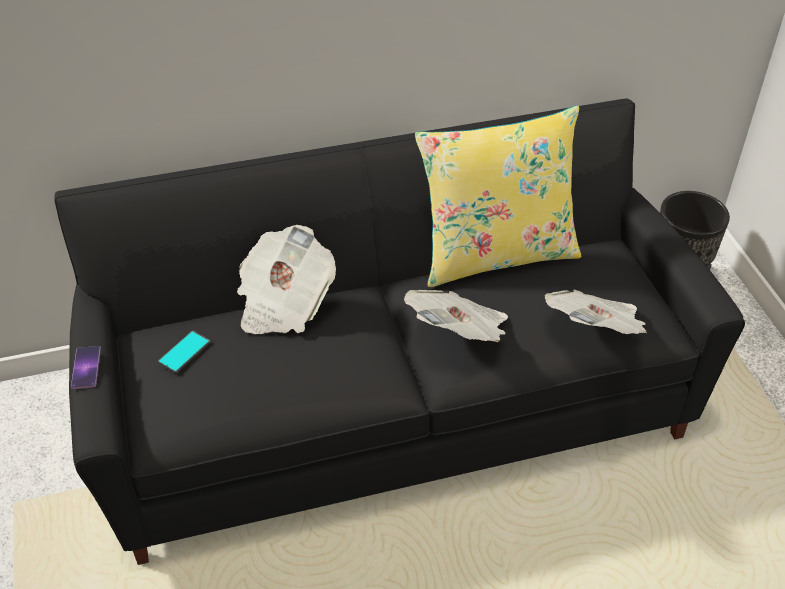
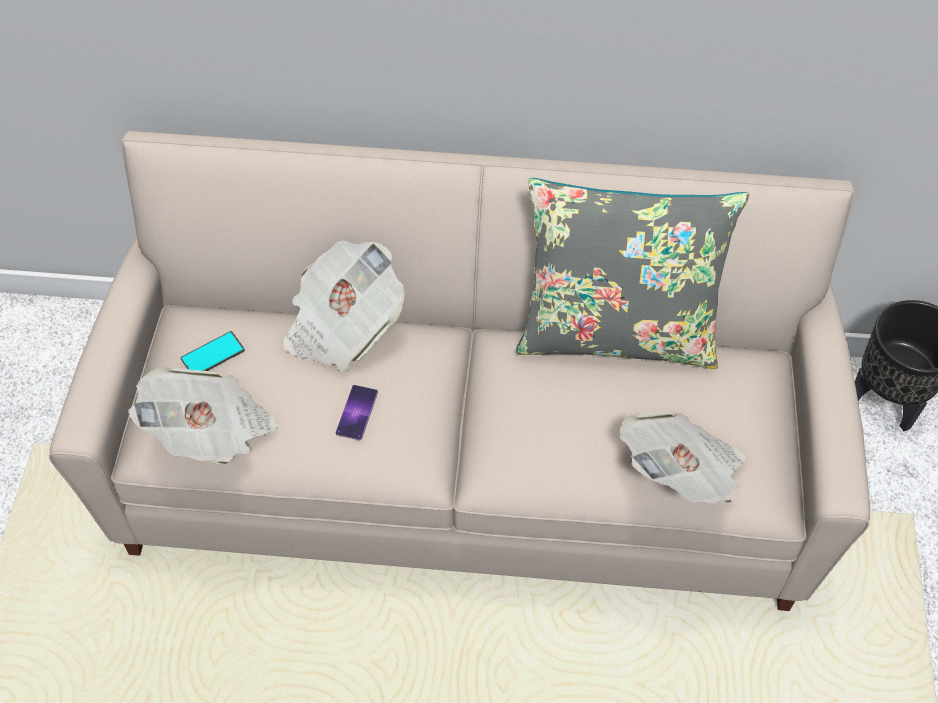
camera: 20 degrees right, 10 degrees up
(86, 367) = (100, 346): phone -> phone (357, 412)
(392, 405) = (468, 458): black sofa -> beige sofa
(459, 333) = (520, 426): newspaper -> newspaper (211, 432)
(496, 254) = (617, 333): yellow pillow -> grey pillow

